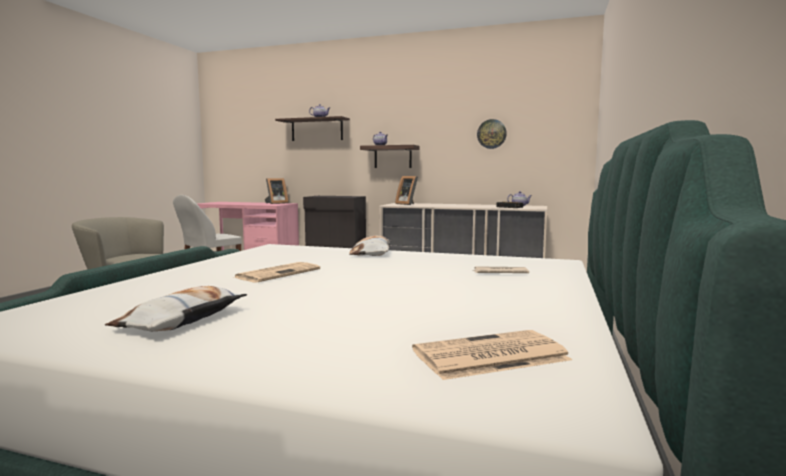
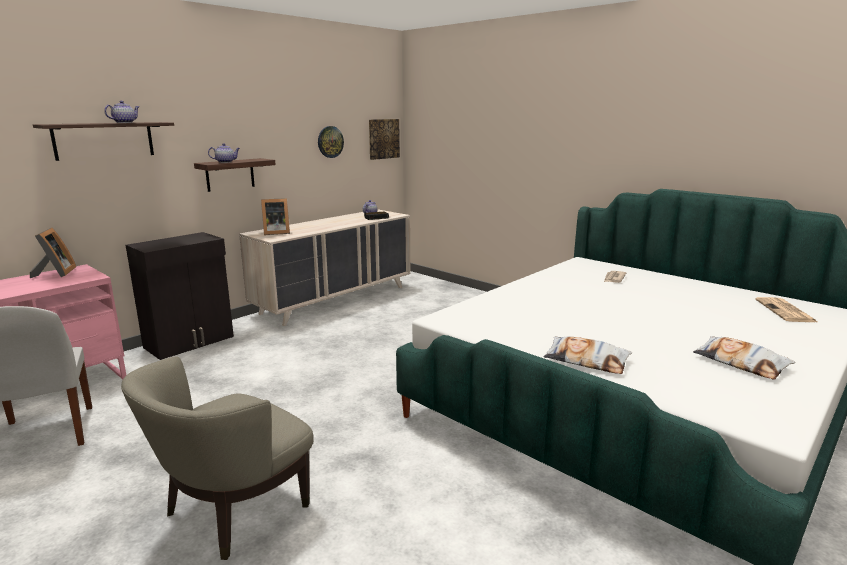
camera: 65 degrees left, 10 degrees up
(278, 273) = (593, 329): newspaper -> none
(372, 253) = (513, 293): pillow -> pillow (586, 360)
(564, 132) = (383, 139): none -> picture

